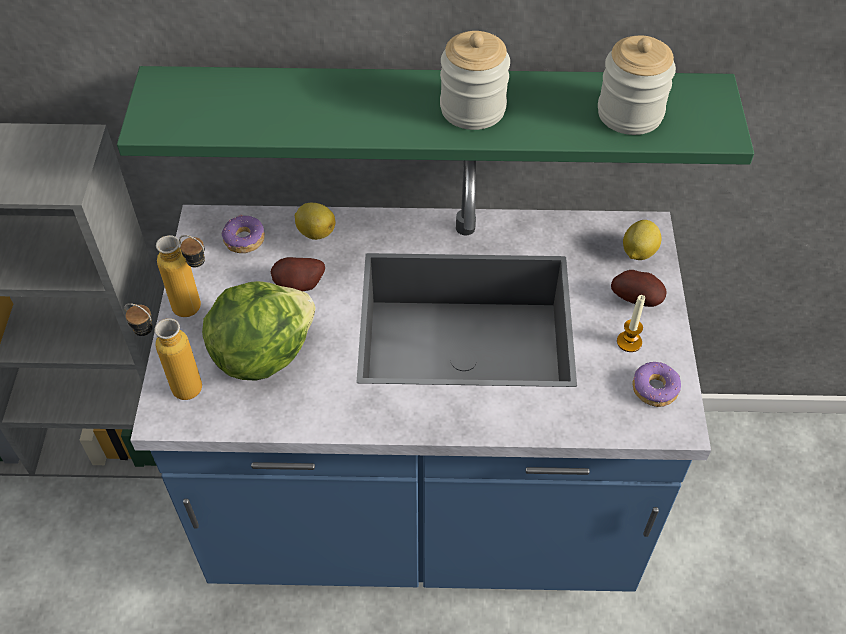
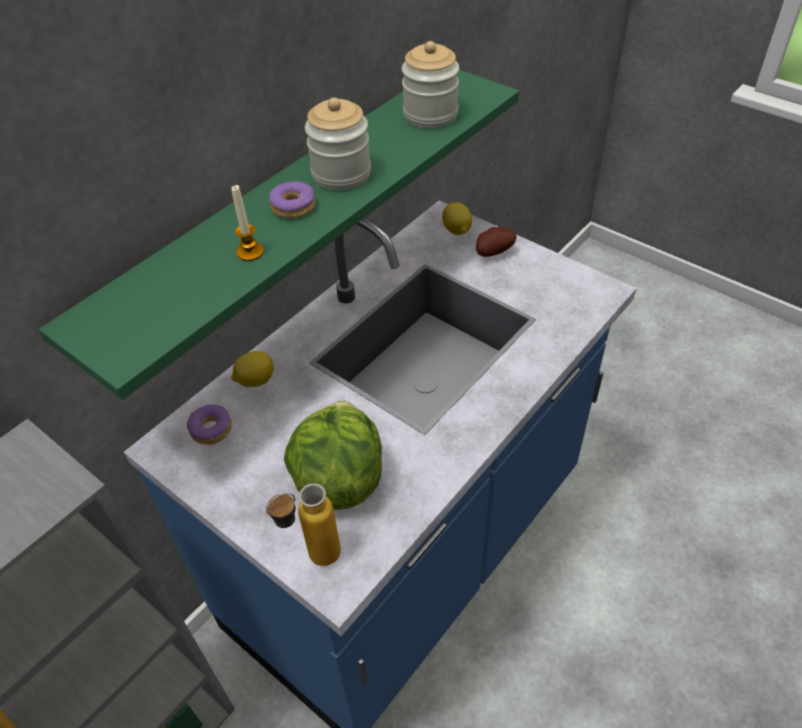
camera: 50 degrees left, 5 degrees down
(197, 310) = (250, 501): bottle -> none
(300, 287) = (299, 419): potato -> none
(629, 342) = (523, 275): candle -> candle (250, 252)
(655, 389) = (570, 284): donut -> donut (293, 207)

